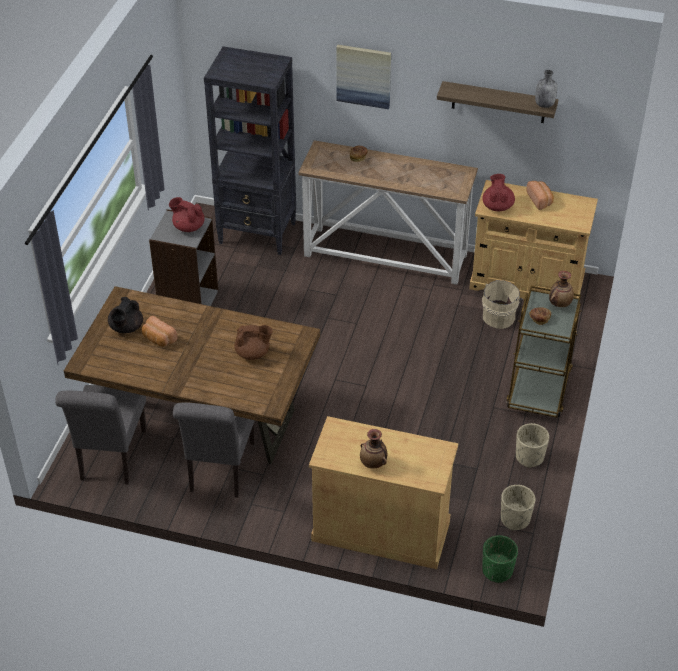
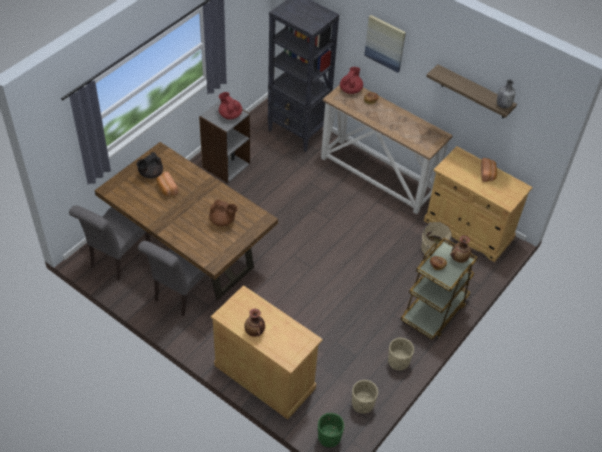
camera: 20 degrees right, 5 degrees up
(497, 206) = (453, 168): red teapot -> red teapot (351, 90)

